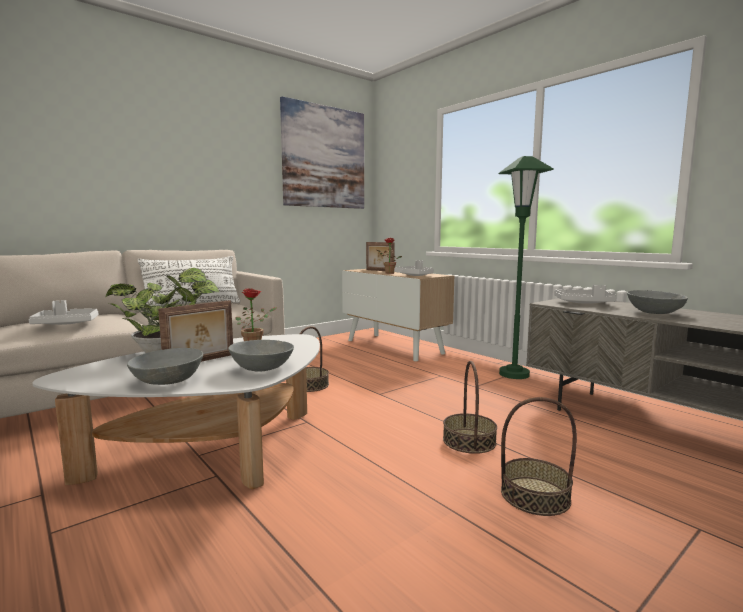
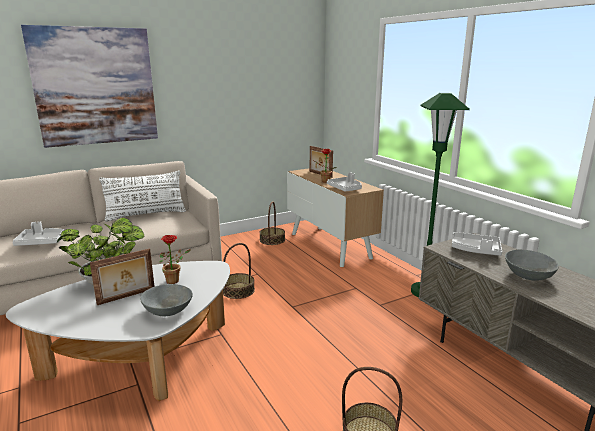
camera: 10 degrees right, 10 degrees up
(168, 380) = (95, 321): grey bowl -> none
(324, 157) = (273, 61): picture -> picture (95, 87)
(469, 441) = (343, 370): basket -> basket (272, 240)

